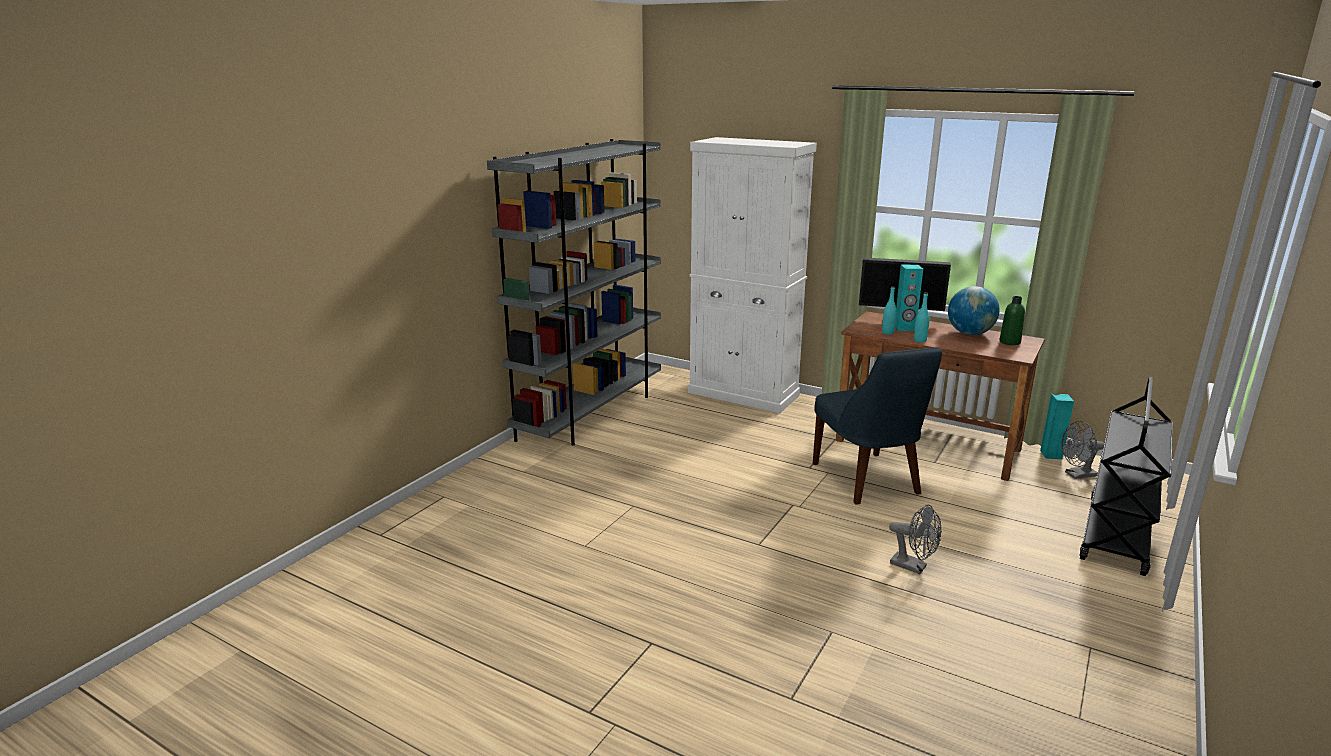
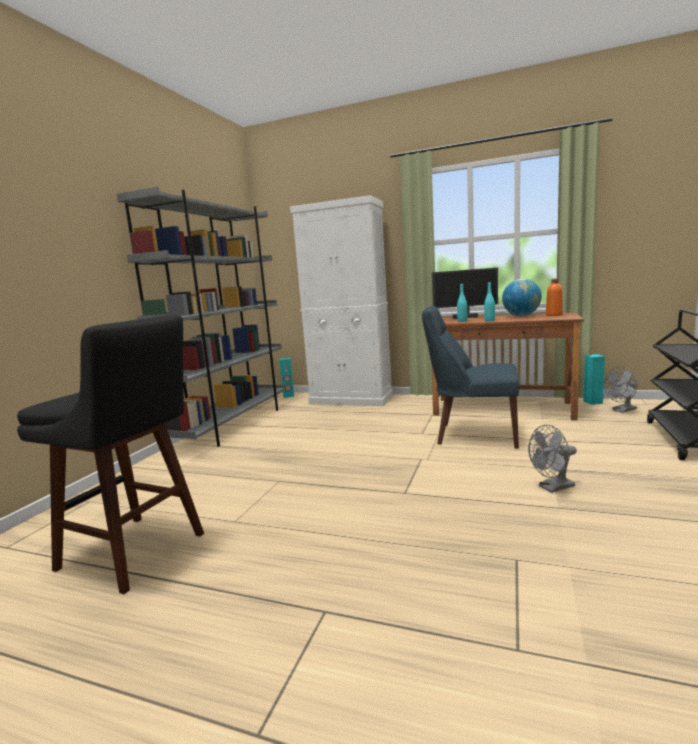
camera: 10 degrees left, 10 degrees down
(496, 562) = (137, 552): none -> black stool
(868, 480) = (473, 435): blue chair -> blue chair turned 135 degrees clockwise
(905, 328) = (472, 319): turquoise speaker -> turquoise speaker (288, 396)
(913, 567) = (552, 488): grey fan -> grey fan turned 135 degrees clockwise
(1009, 342) = (554, 315): green bottle -> orange bottle

